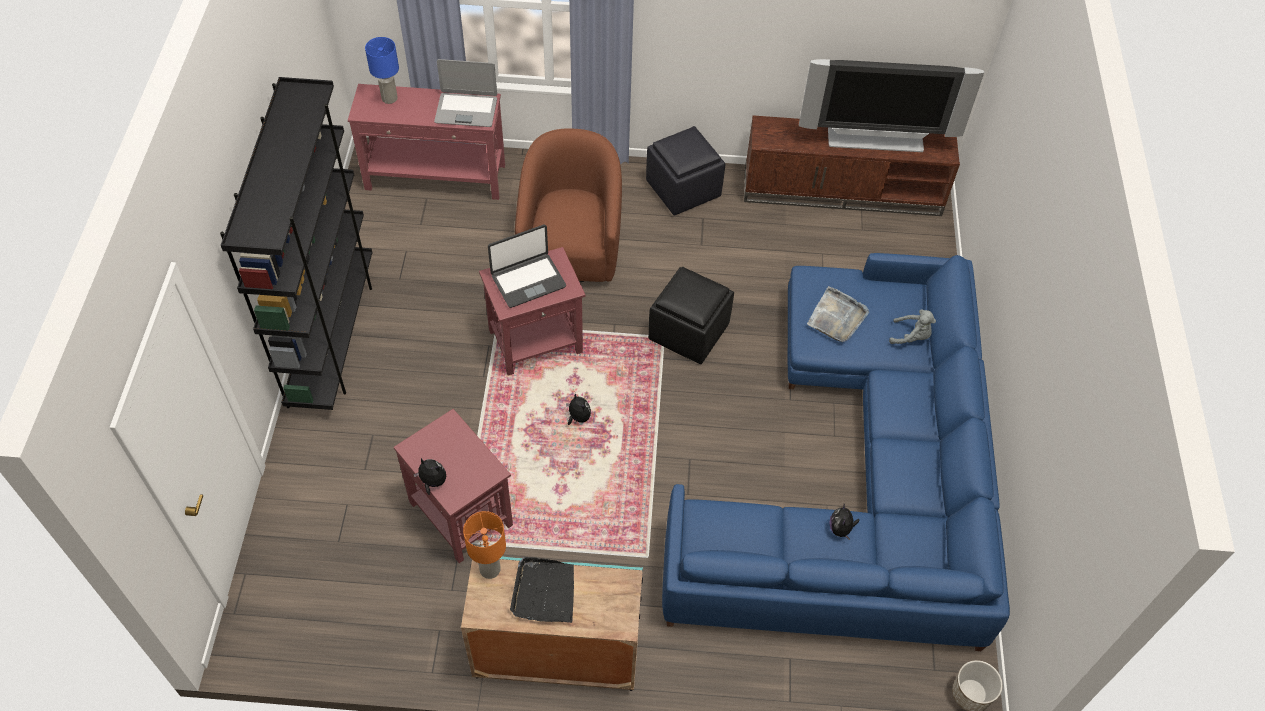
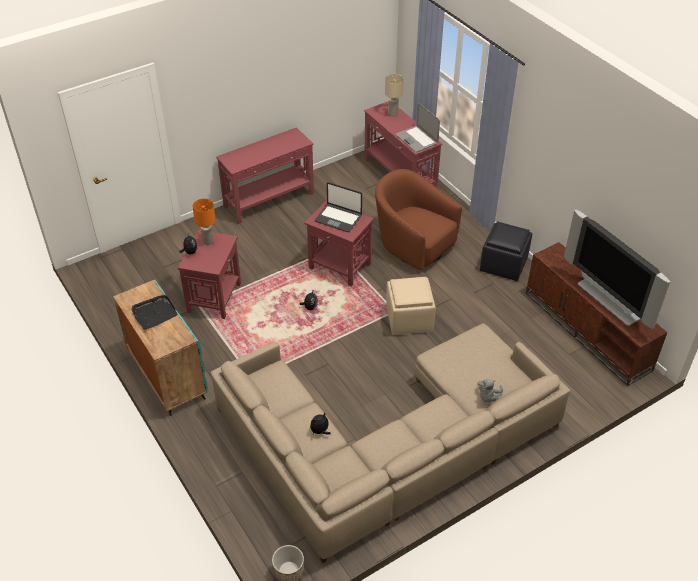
camera: 55 degrees right, 10 degrees down
(332, 337) = (269, 200): black bookcase -> red console table
(389, 99) = (393, 114): blue table lamp -> beige table lamp
(489, 570) = (151, 289): orange table lamp -> orange table lamp (208, 241)
(571, 246) = (413, 245): brown armchair -> brown armchair turned 105 degrees counterclockwise
(688, 331) = (409, 319): black ottoman -> beige ottoman
(837, 317) = (464, 357): grey tray -> none
(861, 476) = (390, 444): blue sofa -> beige sofa
(911, 336) = (488, 397): grey plush toy -> grey plush toy turned 45 degrees clockwise

